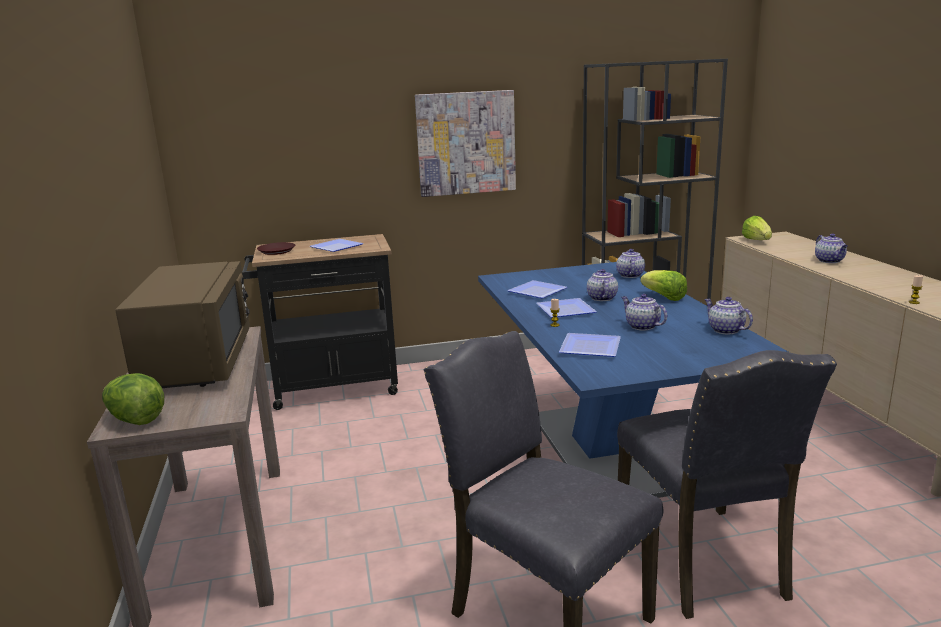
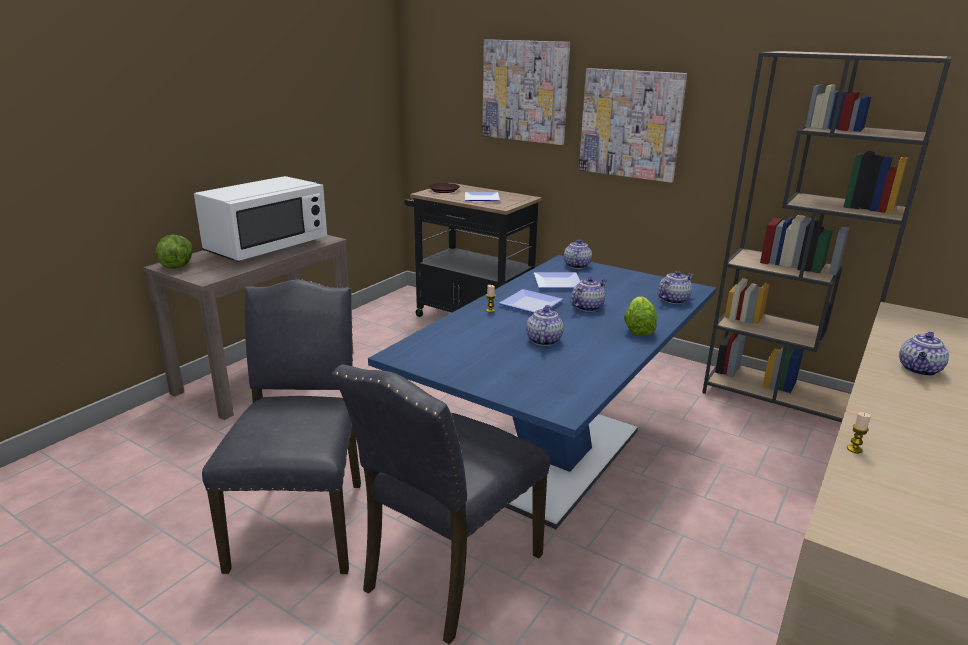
camera: 45 degrees right, 5 degrees up
(197, 363) = (267, 248): brown microwave -> white microwave
(343, 126) = (525, 91): none -> picture
(592, 349) = (459, 337): plate -> none
(725, 330) = (595, 375): teapot -> teapot (576, 265)
(757, 241) = (904, 318): lettuce -> none

